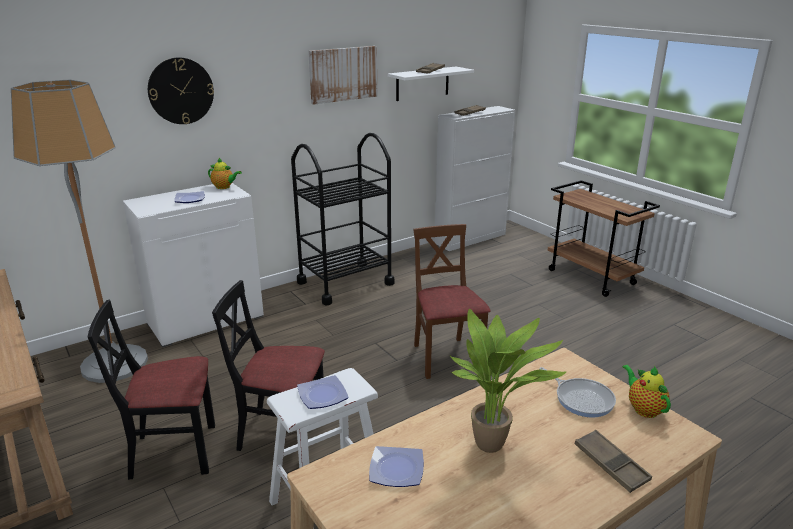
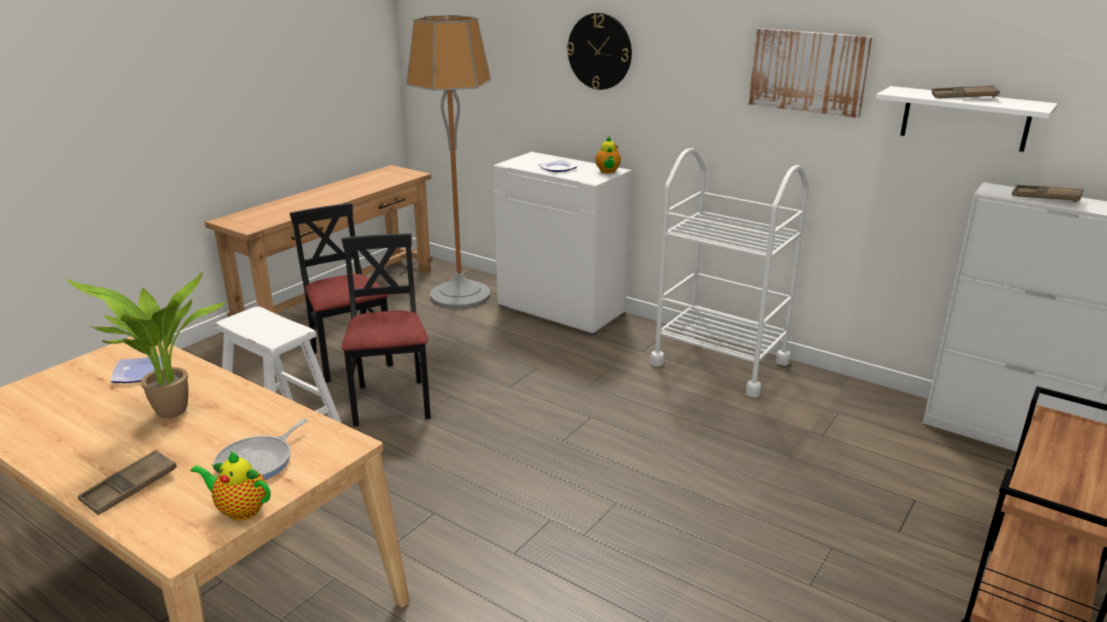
camera: 70 degrees right, 0 degrees up
(322, 396) = (260, 326): plate -> none
(345, 283) = (719, 363): black cart -> white cart
(446, 357) = (594, 477): brown chair -> none
(643, 408) = (240, 510): teapot -> teapot turned 120 degrees counterclockwise

